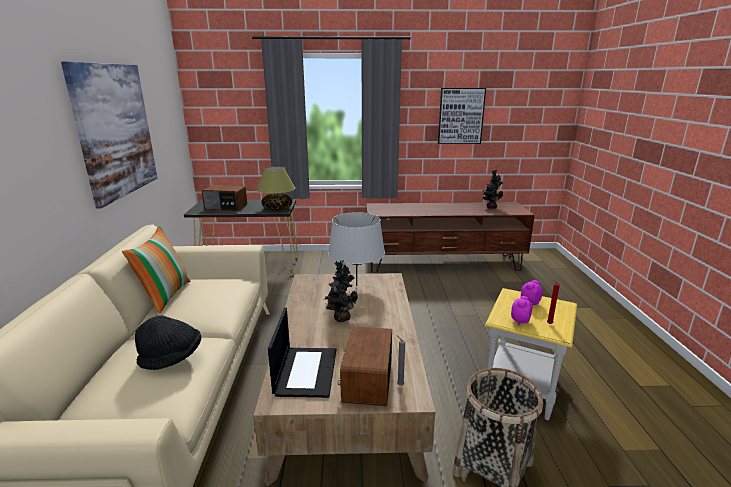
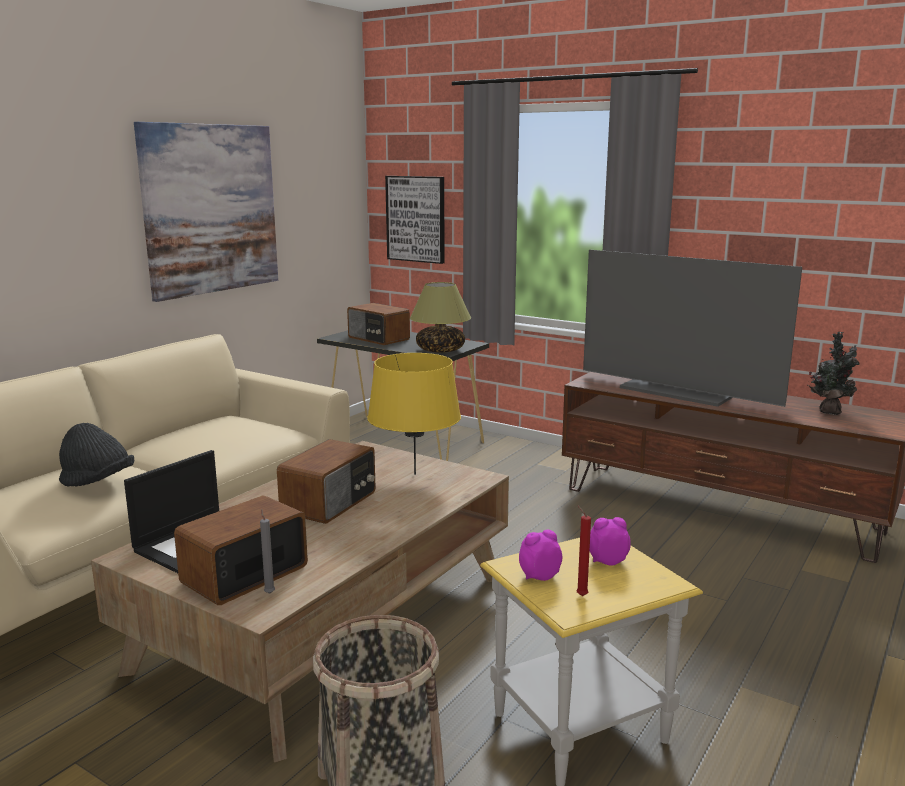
camera: 35 degrees right, 5 degrees down
(165, 296) = (188, 426): pillow -> none
(340, 318) = (330, 502): potted plant -> radio
(356, 286) = (415, 474): grey table lamp -> yellow table lamp
(422, 209) = (679, 391): none -> television
(460, 116) = (802, 219): picture -> picture (416, 219)

